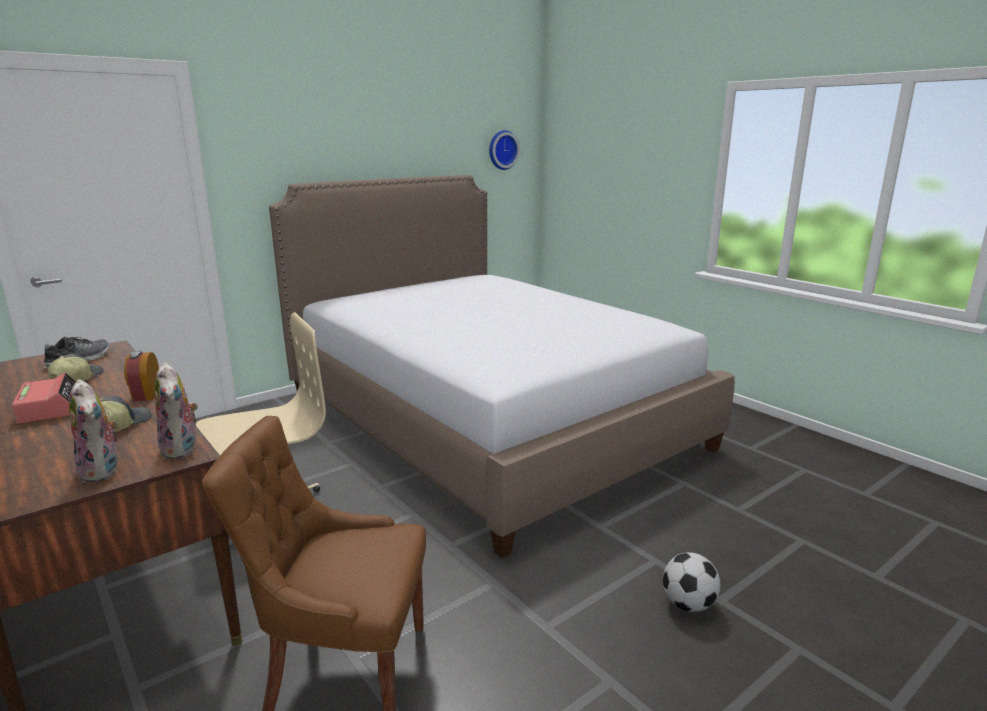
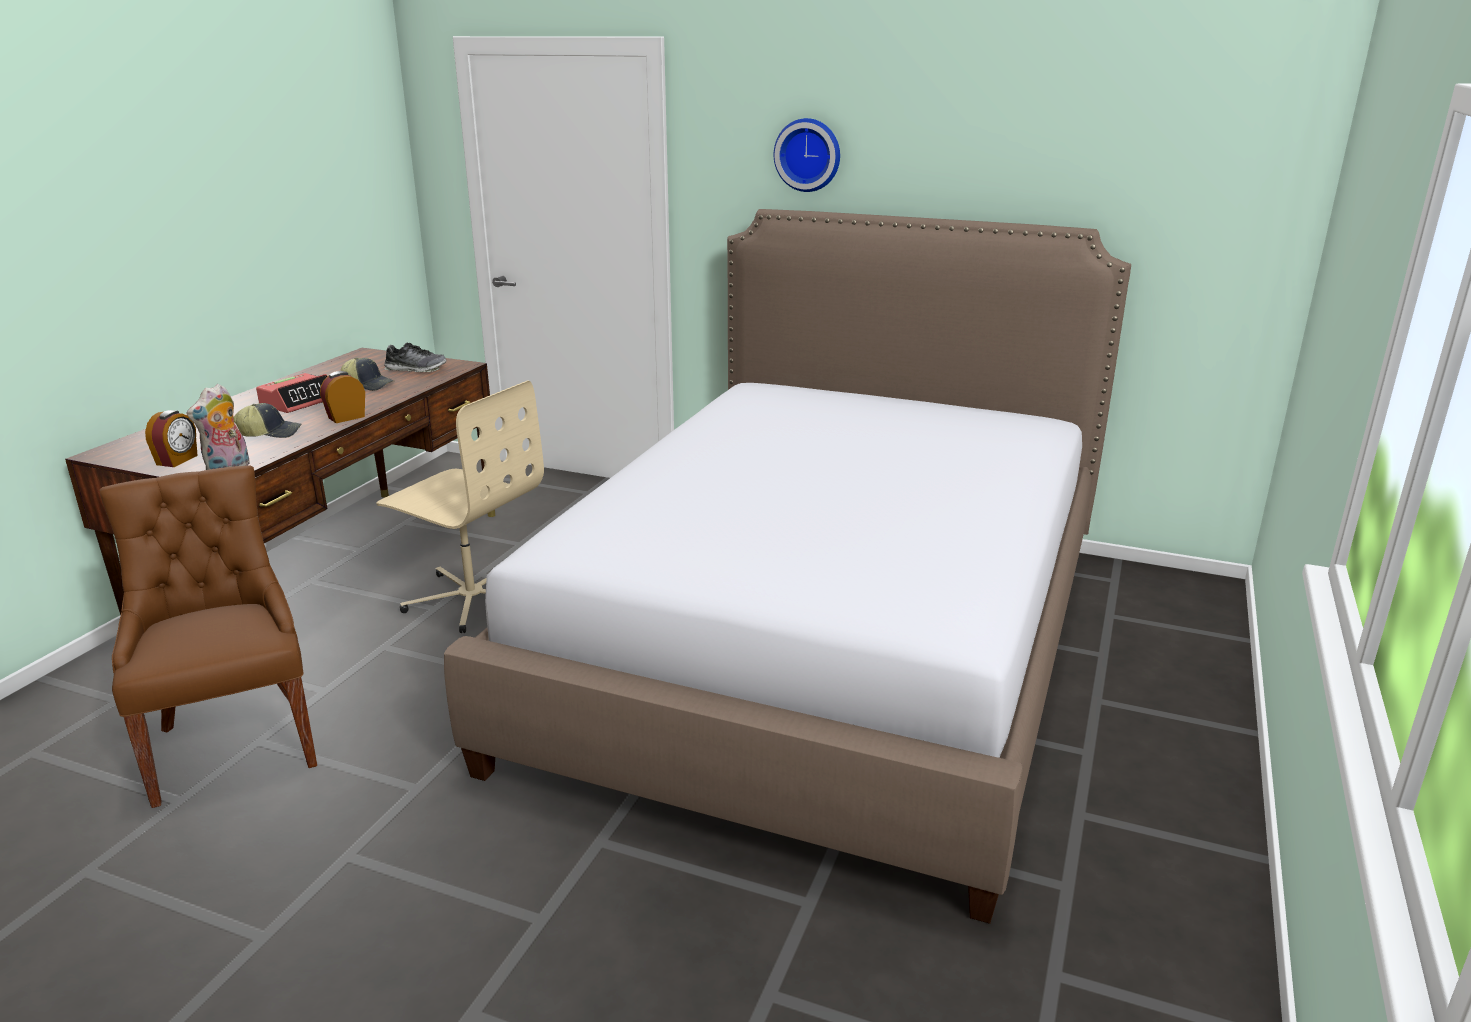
camera: 60 degrees right, 5 degrees up
(76, 379) = (369, 385): cap -> cap turned 45 degrees clockwise
(103, 471) = (178, 460): plush toy -> alarm clock
(502, 150) = (1207, 186): wall clock -> wall clock (808, 154)
(688, 605) = (444, 979): football -> none

